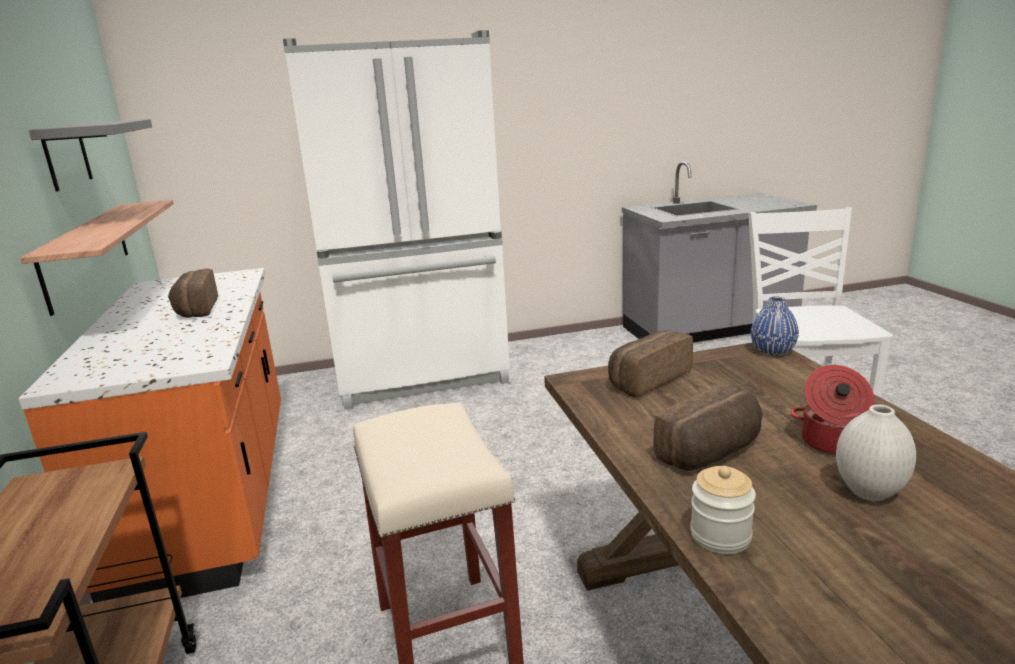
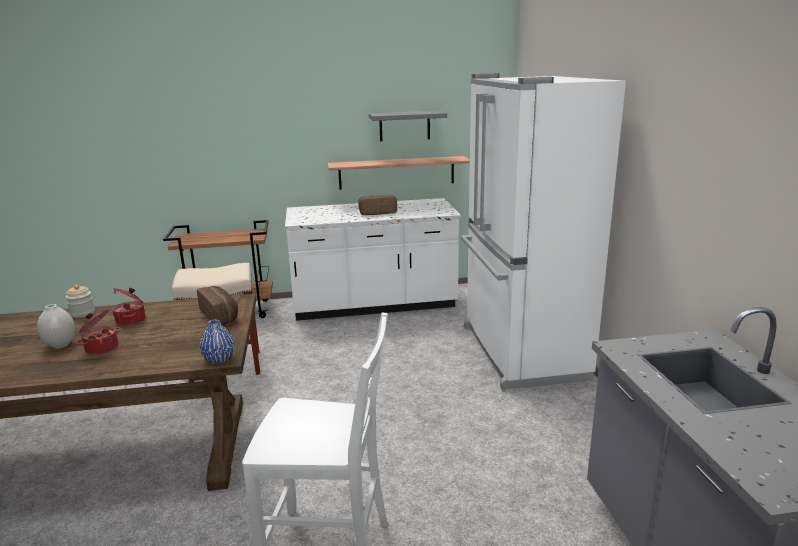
camera: 95 degrees right, 0 degrees up
(215, 493) = (374, 305): orange counter -> white counter
(712, 453) = (132, 320): bread -> cooking pot

